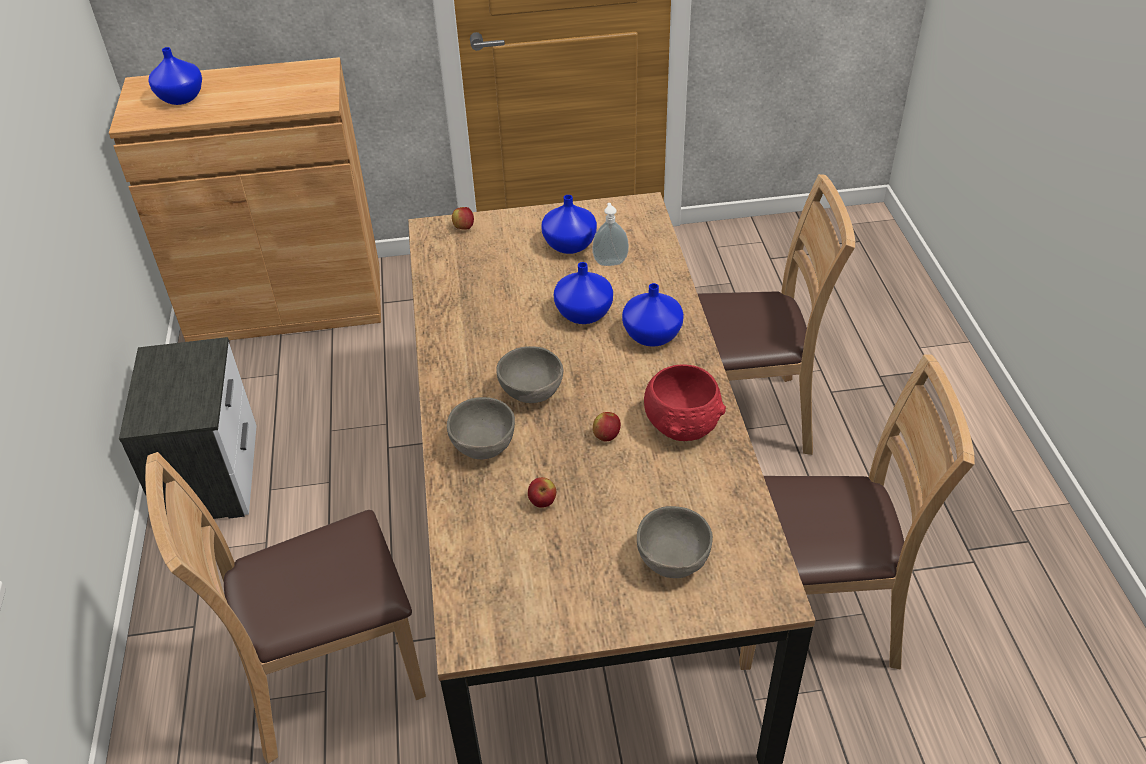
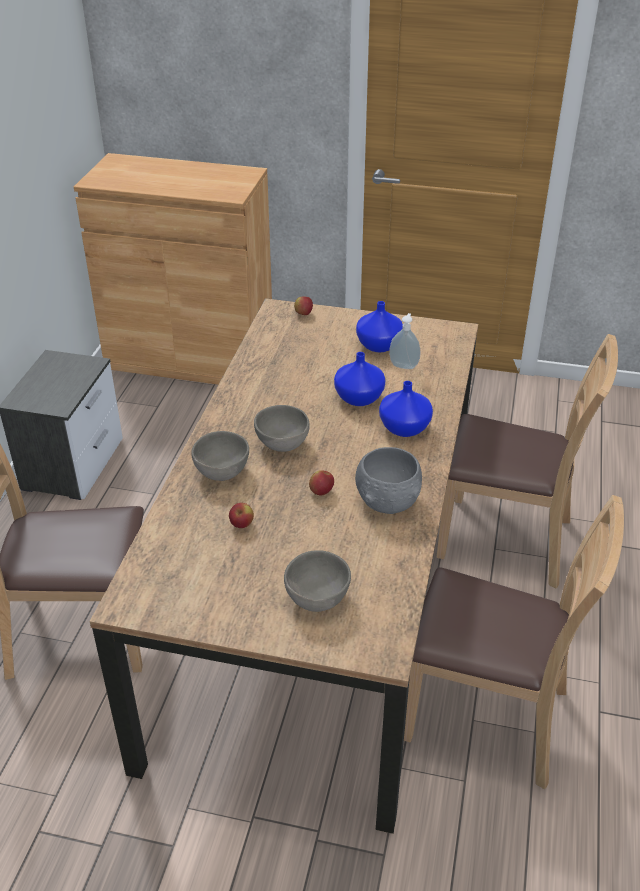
camera: 20 degrees right, 5 degrees down
(182, 97) = (137, 173): blue vase -> none
(682, 424) = (388, 500): red bowl -> grey bowl

